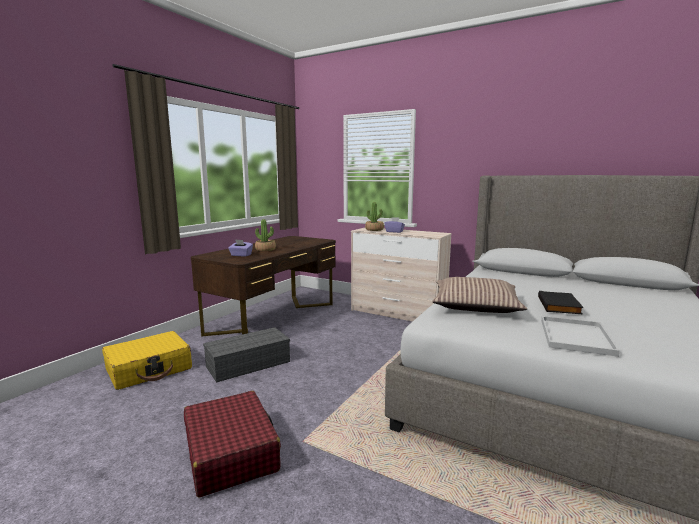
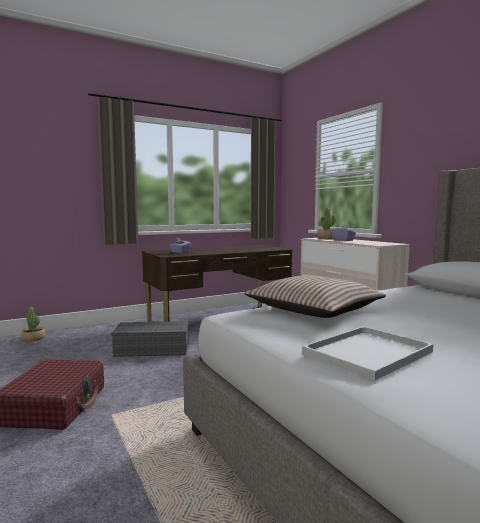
camera: 30 degrees right, 5 degrees down
(149, 369) = (84, 338): yellow suitcase -> none
(265, 249) = (210, 251): potted plant -> potted plant (33, 338)
(560, 305) = (430, 325): black book -> none

